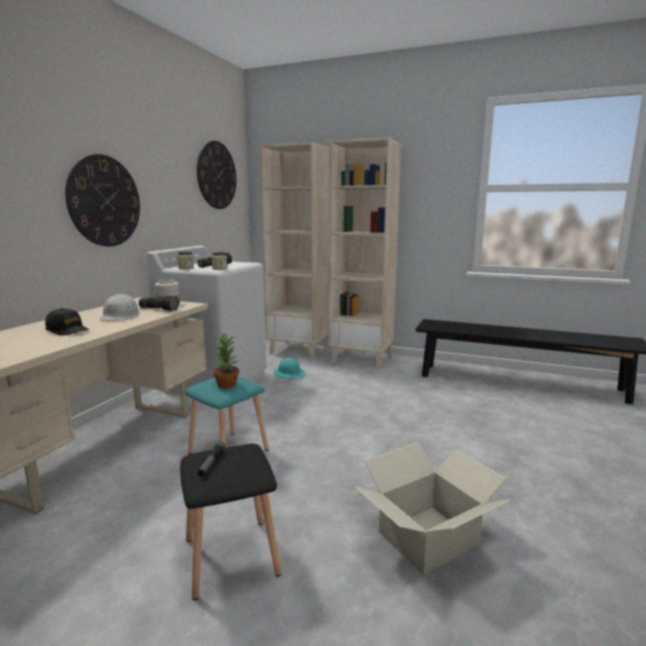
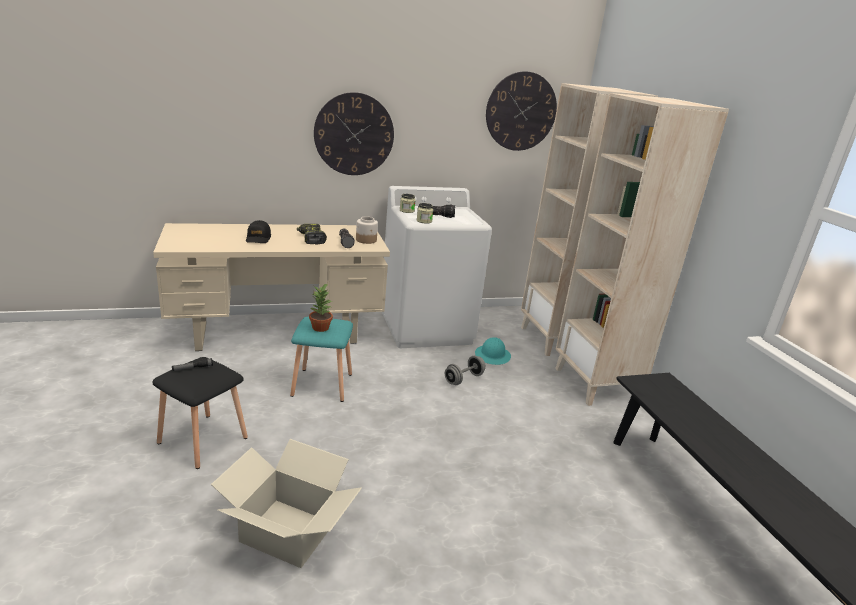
camera: 50 degrees right, 10 degrees up
(120, 316) = (311, 239): white hard hat -> power drill
(303, 392) = (464, 379): none -> grey dumbbell

